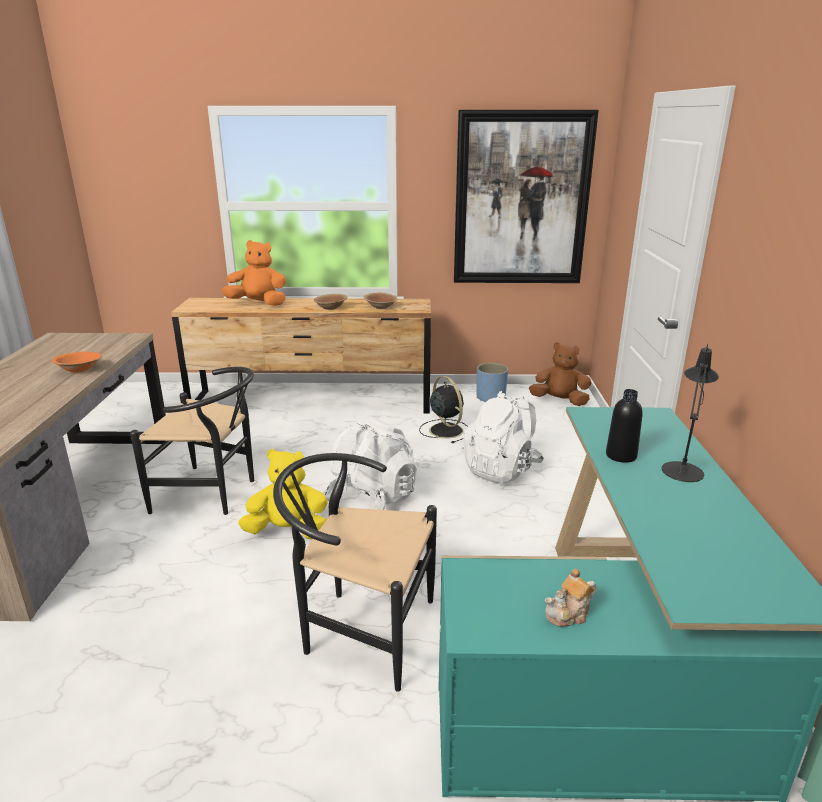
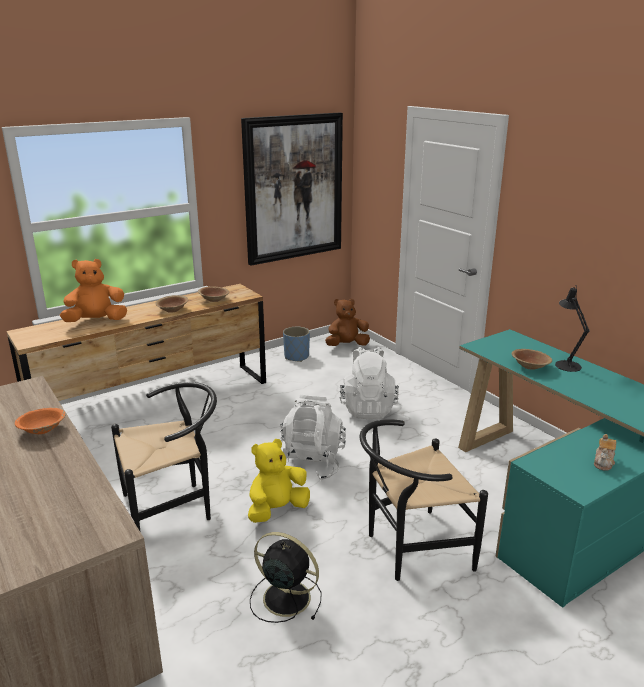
camera: 35 degrees left, 0 degrees up
(445, 430) = (294, 392): black fan -> black fan (284, 597)
(621, 455) = (530, 366): black bottle -> brown bowl

